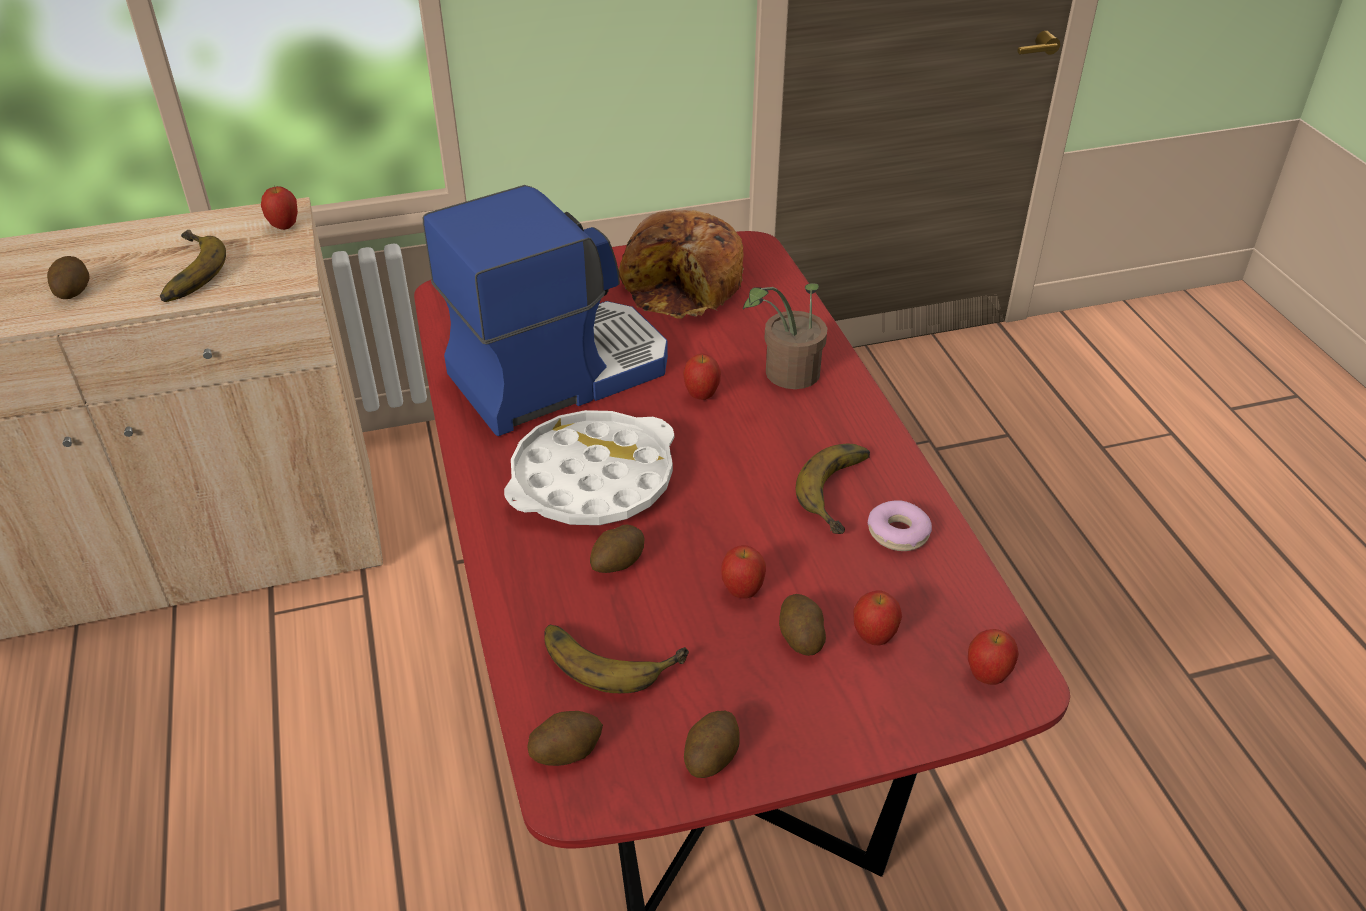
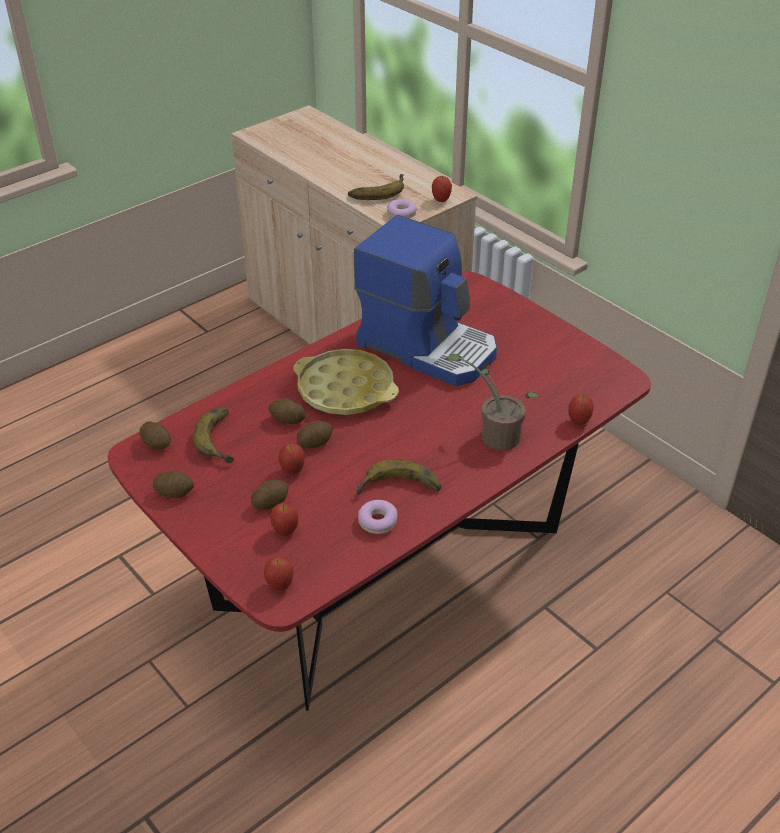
camera: 65 degrees right, 0 degrees up
(73, 290) = (338, 170): potato -> potato (315, 442)
(276, 269) = (401, 214): none -> donut
(592, 479) = (345, 389): white tray -> yellow tray
(685, 285) = (555, 366): bread -> none
(701, 395) = (448, 406): apple -> apple (578, 421)

